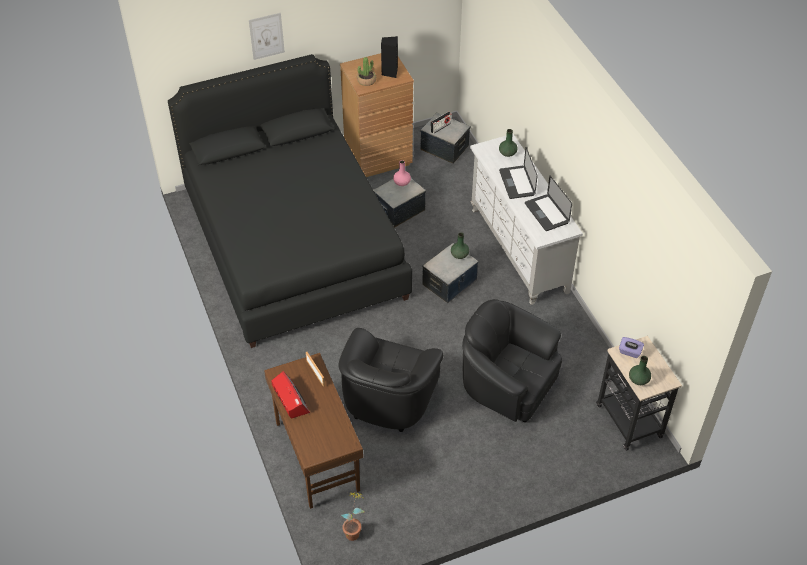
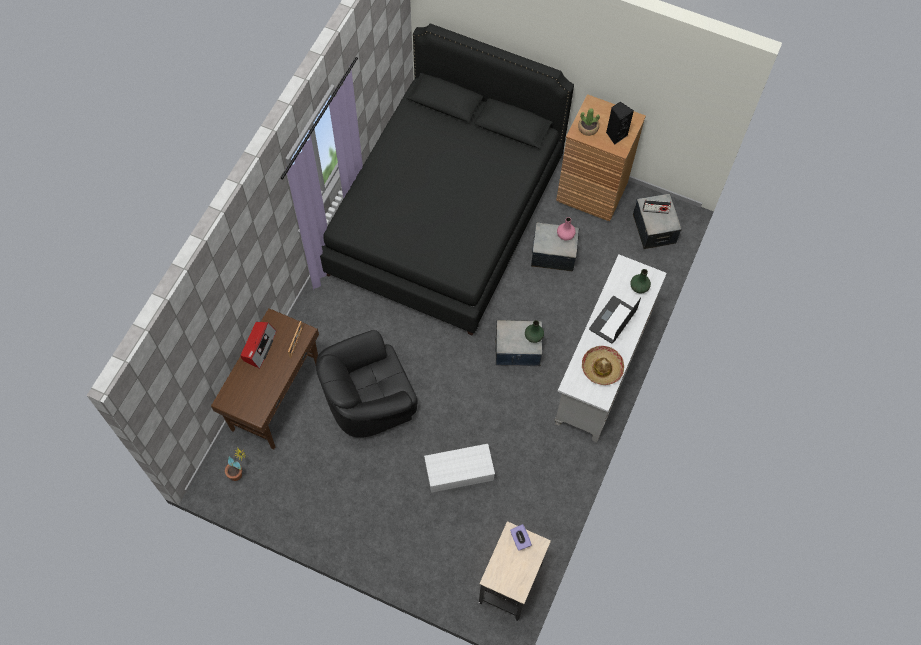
camera: 45 degrees right, 15 degrees up
(266, 36) = (522, 30): picture -> none
(507, 385) = (460, 470): black armchair -> white storage box
(546, 213) = (602, 368): laptop -> hat
(638, 379) = (498, 567): green vase -> none

